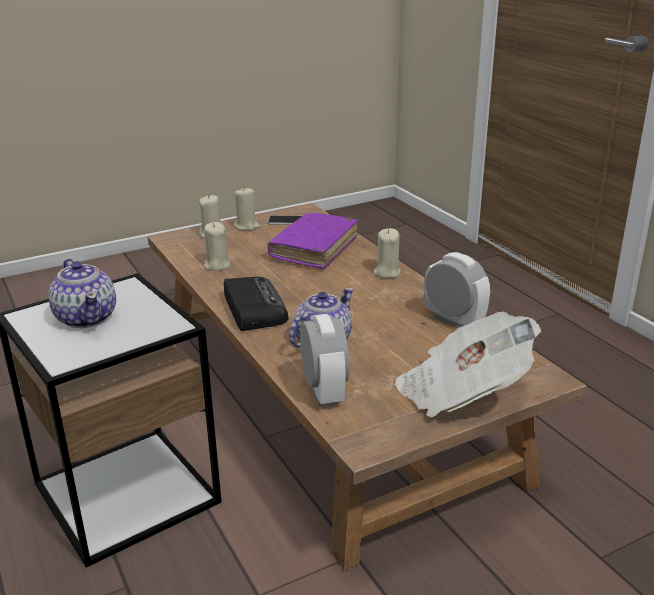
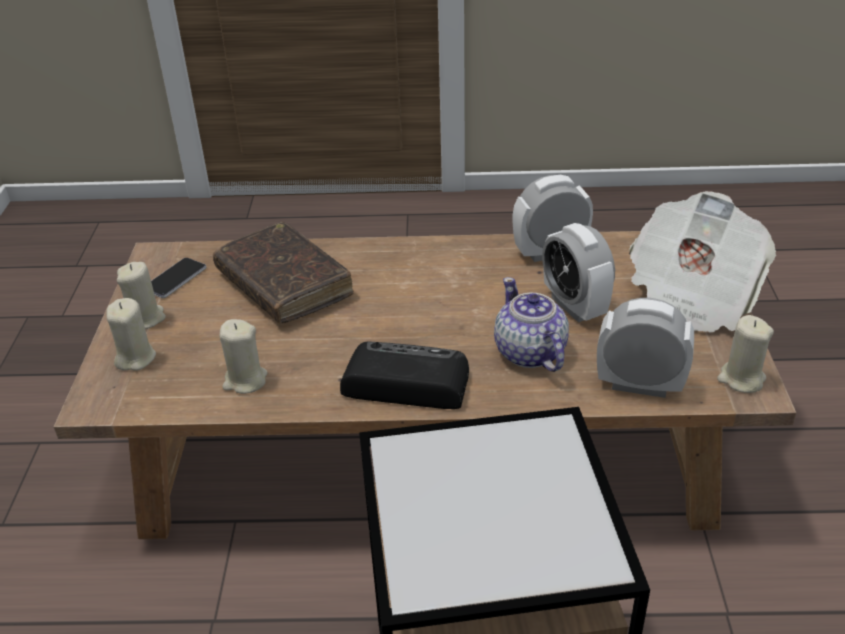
camera: 60 degrees left, 10 degrees up
(86, 317) = (474, 513): teapot -> none
(314, 248) = (284, 284): purple book -> brown book
(387, 272) = (403, 255): beige candle -> beige candle (741, 379)
(395, 345) = (574, 306): none -> alarm clock

